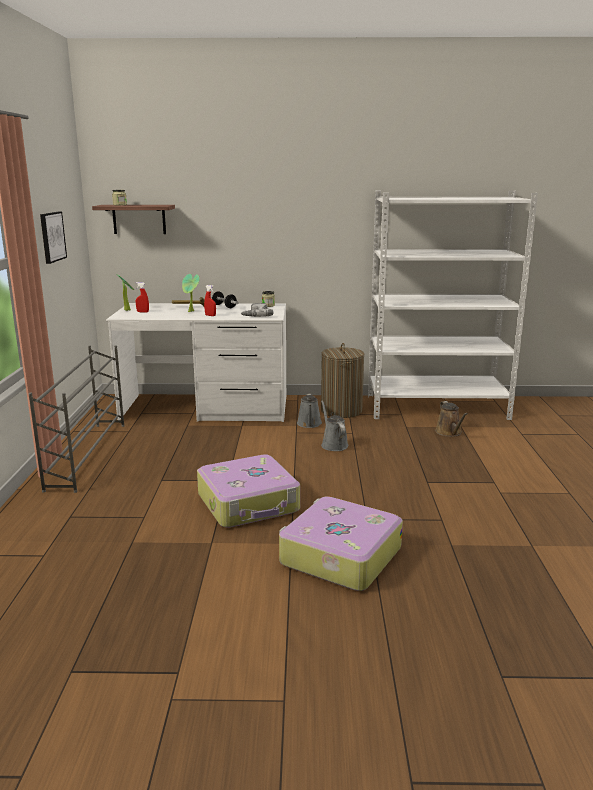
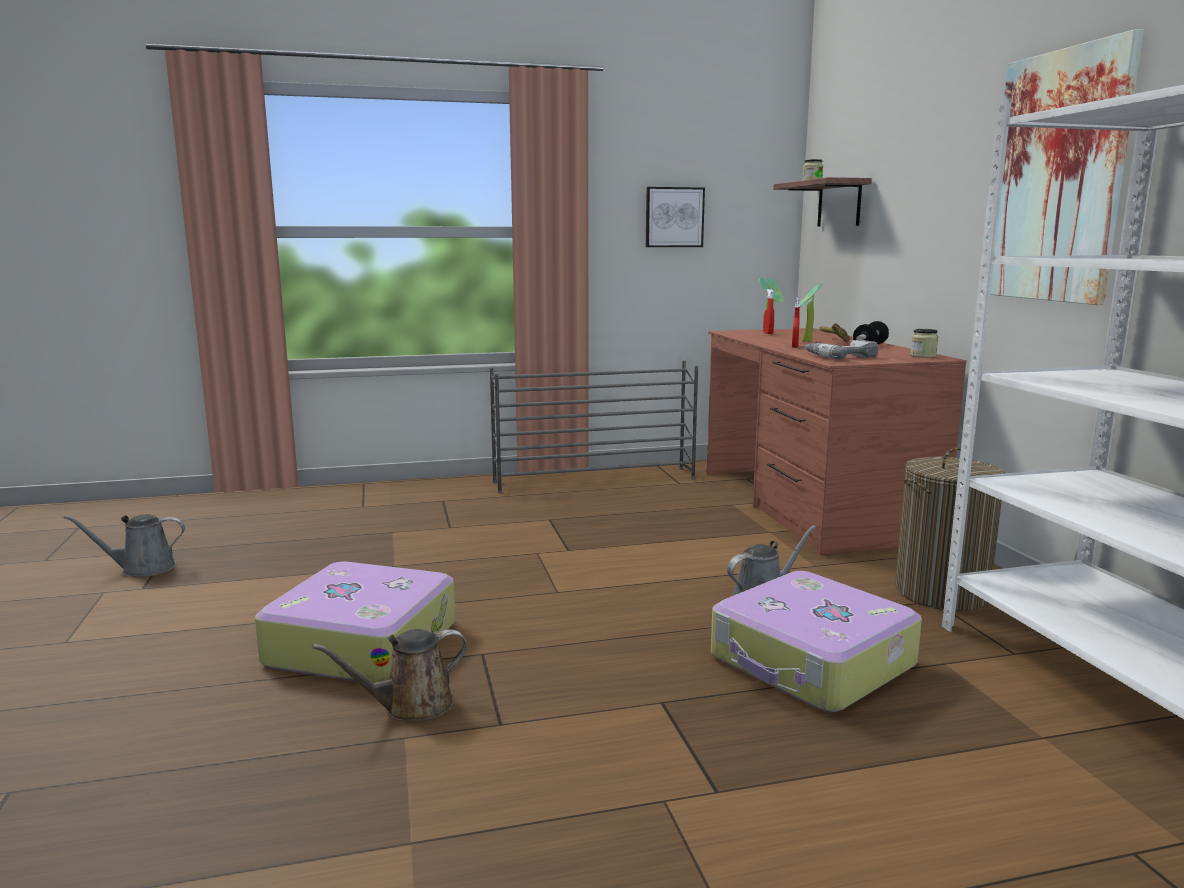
camera: 75 degrees right, 5 degrees down
(206, 408) = (810, 504): white desk -> brown desk
(249, 503) = (504, 570): suitcase -> suitcase (811, 663)
(309, 424) = (834, 574): grey watering can -> grey watering can (142, 569)
(327, 214) = (1057, 177): none -> picture
(449, 432) = (976, 721): brown watering can -> brown watering can (411, 706)

